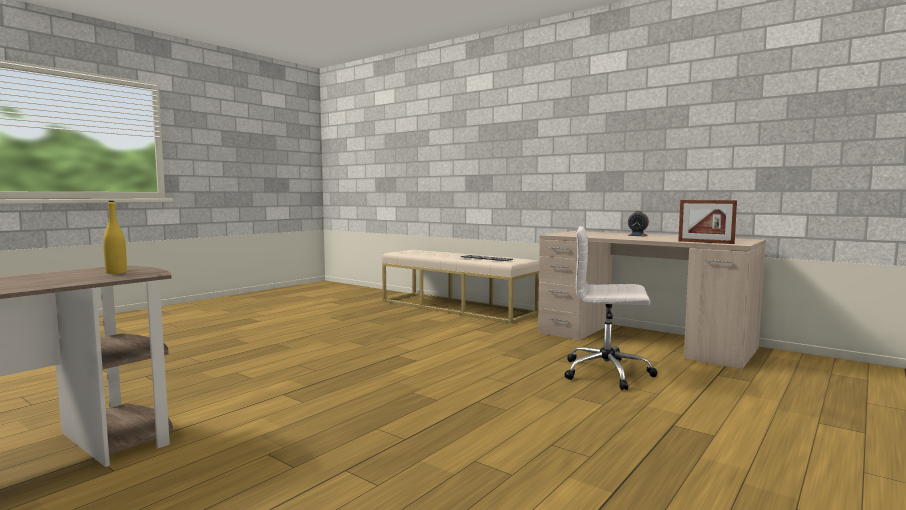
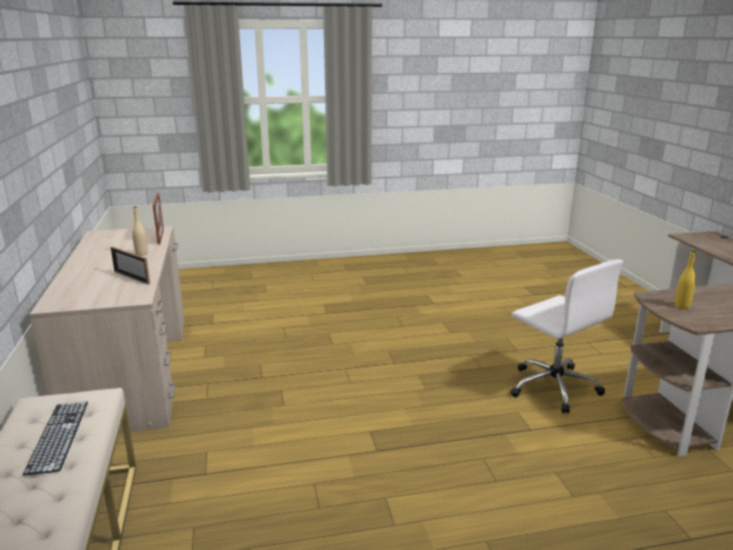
camera: 140 degrees left, 15 degrees up
(598, 236) = (131, 277): none -> picture frame
(608, 373) = (263, 350): white office chair -> white office chair (552, 386)
(637, 235) = (98, 267): alarm clock -> none
(655, 239) = (141, 254): none -> beige bottle

